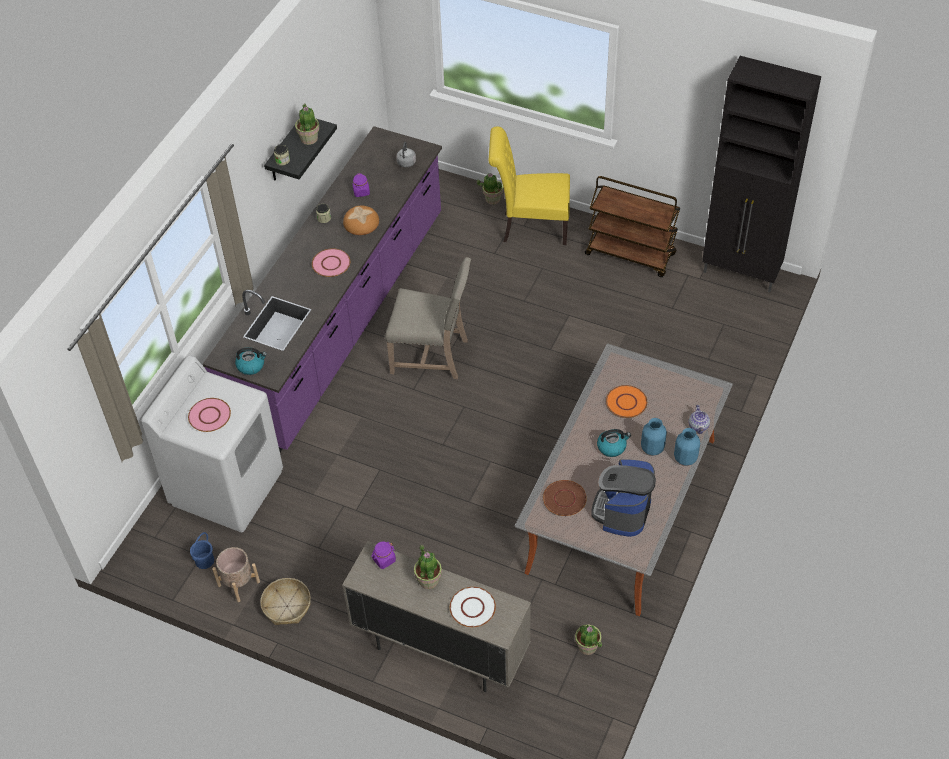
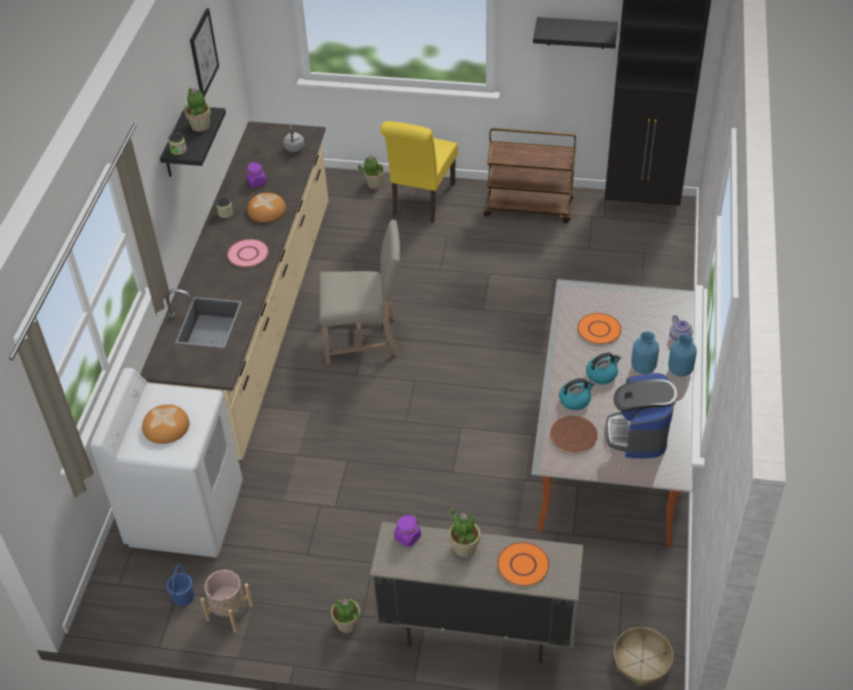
camera: 15 degrees left, 5 degrees down
(209, 416) = (165, 427): pink plate -> bread
(251, 365) = (194, 369): kettle -> kettle (575, 400)
(287, 606) = (292, 624): basket -> basket (642, 661)
(332, 64) = (203, 53): none -> picture
(340, 321) = (256, 324): purple counter -> beige counter
(472, 607) = (522, 565): white plate -> orange plate
(530, 227) = (421, 202): yellow chair -> yellow chair turned 60 degrees counterclockwise
(587, 647) = (630, 589): potted plant -> potted plant (347, 624)
(691, 102) = (576, 32): none -> black shelf

